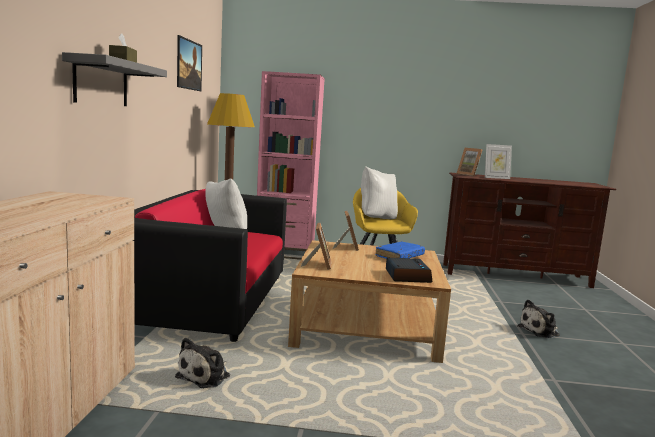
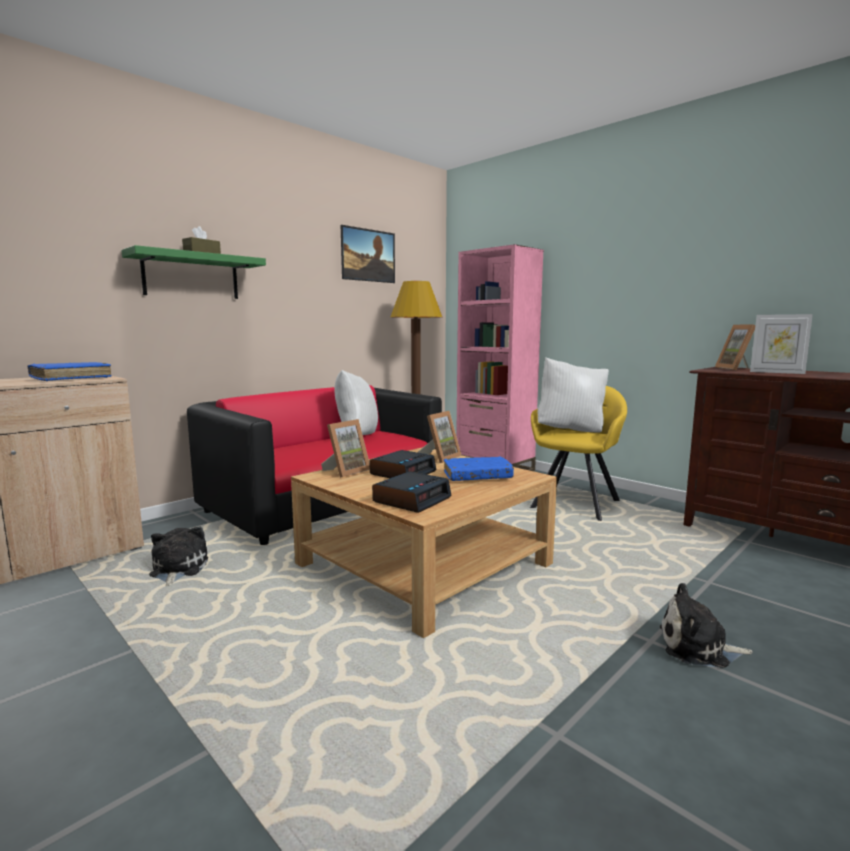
camera: 40 degrees right, 0 degrees up
(74, 200) = (71, 378): none -> blue book
(101, 83) = (191, 276): grey shelf -> green shelf
(206, 376) = (177, 569): plush toy -> plush toy turned 105 degrees clockwise
(354, 260) = (403, 472): none -> alarm clock

